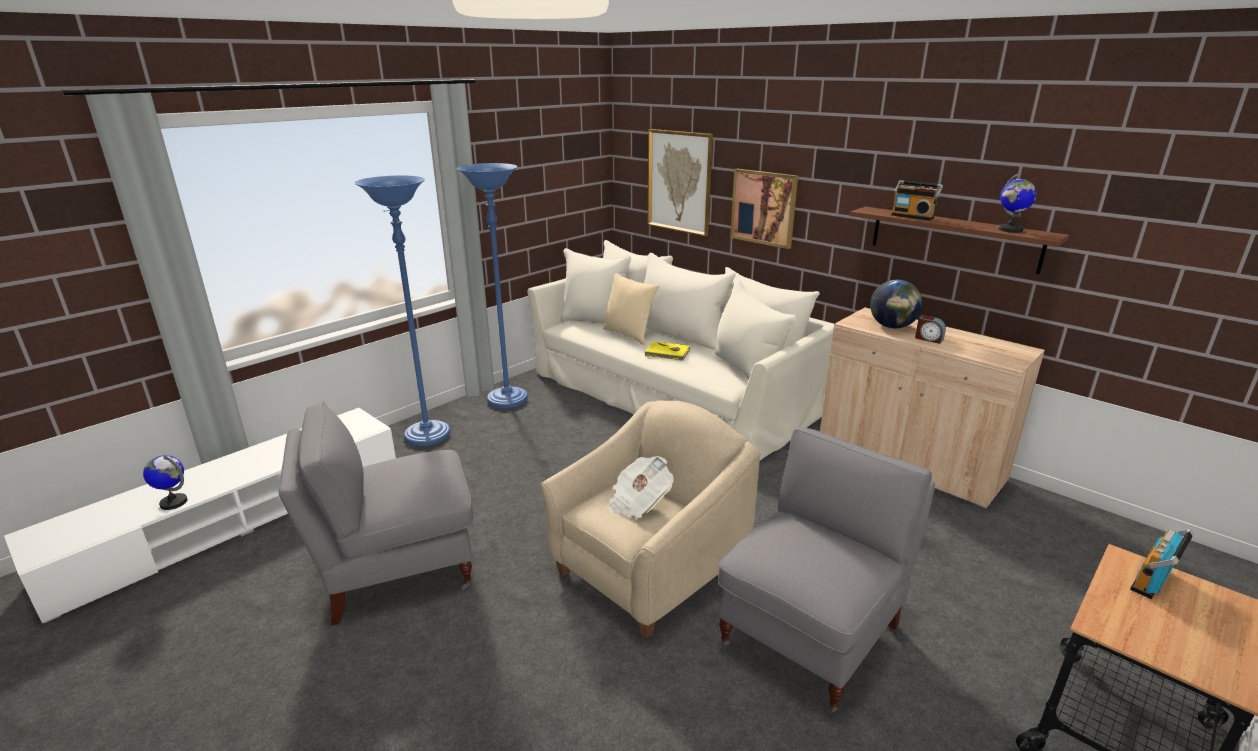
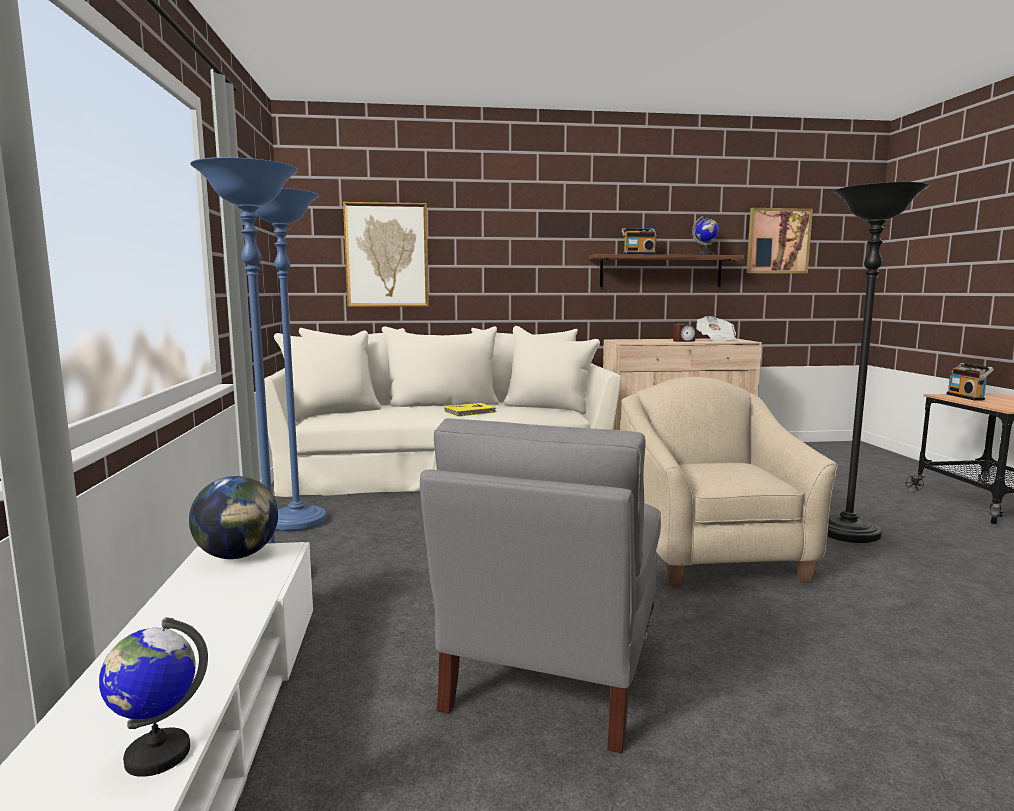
camera: 50 degrees left, 15 degrees down
(629, 335) = (402, 411): beige pillow -> none
(638, 502) = (723, 465): newspaper -> newspaper (715, 340)
(763, 207) = (491, 269): picture -> picture (778, 241)
(811, 634) = (847, 533): grey armchair -> black floor lamp
(892, 326) = (650, 341): globe -> globe (238, 555)

